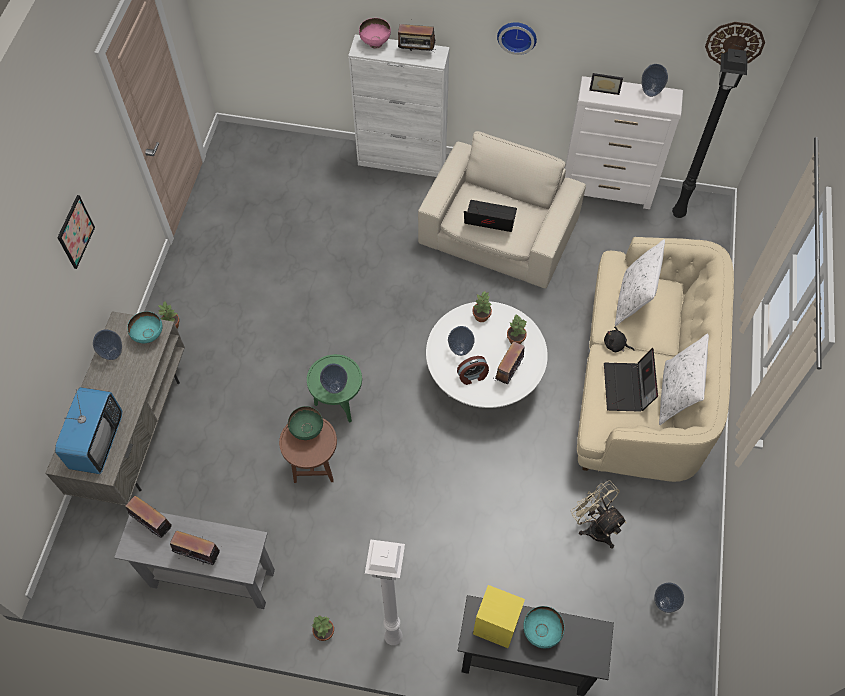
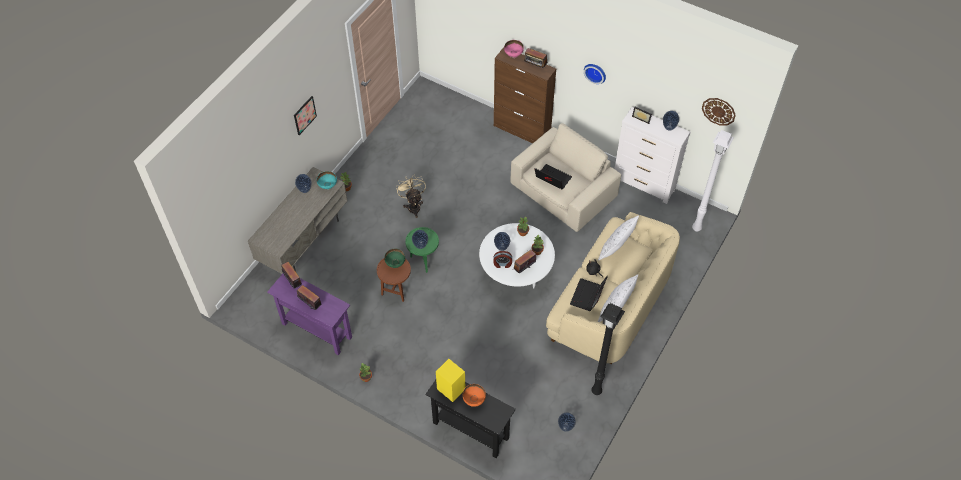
camera: 20 degrees right, 5 degrees down
(97, 442) = (280, 233): television -> none
(212, 578) = (317, 330): grey console table -> purple console table
(392, 638) = (402, 393): white floor lamp -> white floor lamp (696, 228)
(402, 161) = (522, 131): white cabinet -> brown cabinet
(541, 632) = (474, 400): turquoise bowl -> orange bowl
(594, 526) = (544, 373): beige fan -> beige fan (413, 206)
(679, 214) = (684, 212): black floor lamp -> black floor lamp (596, 392)

